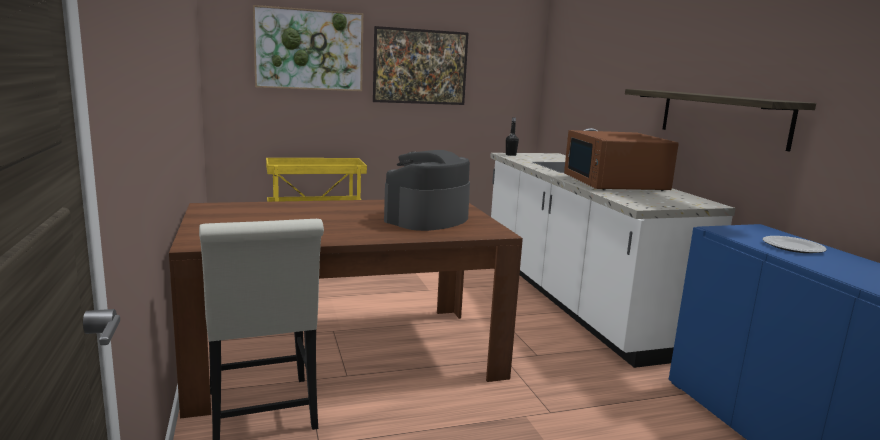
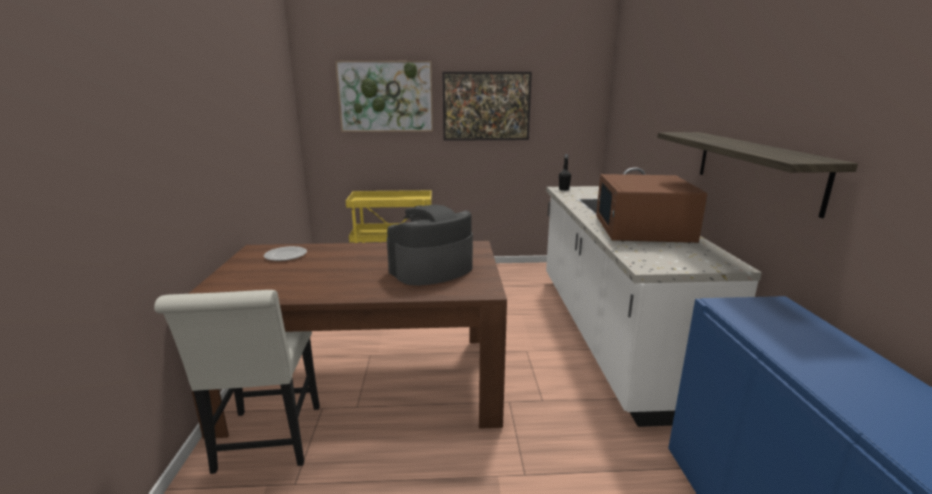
camera: 15 degrees right, 5 degrees up
(794, 247) = (806, 341): plate -> plate (286, 255)

